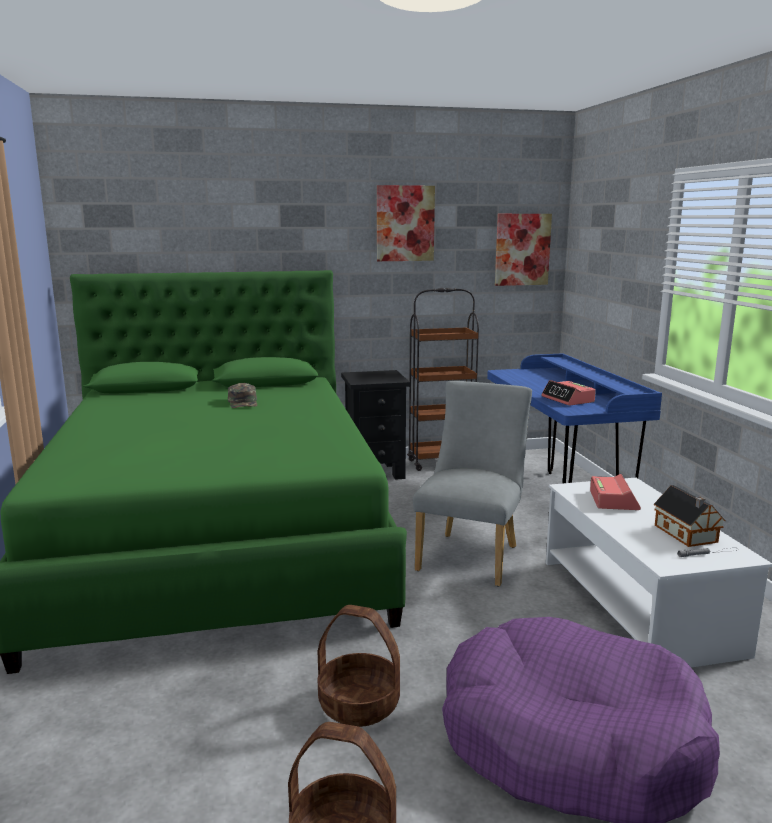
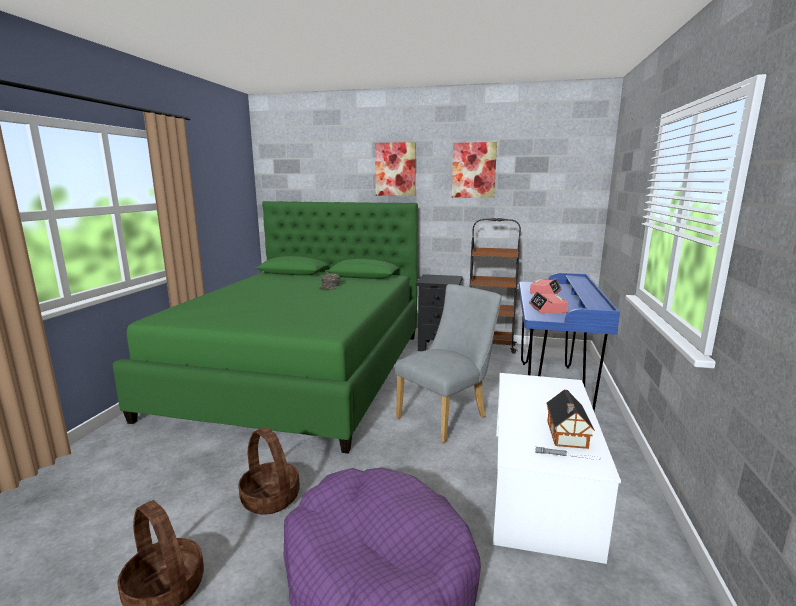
camera: 25 degrees right, 0 degrees up
(522, 249) = (568, 190): picture -> picture (395, 169)
(613, 500) = (537, 394): alarm clock -> alarm clock (545, 292)

